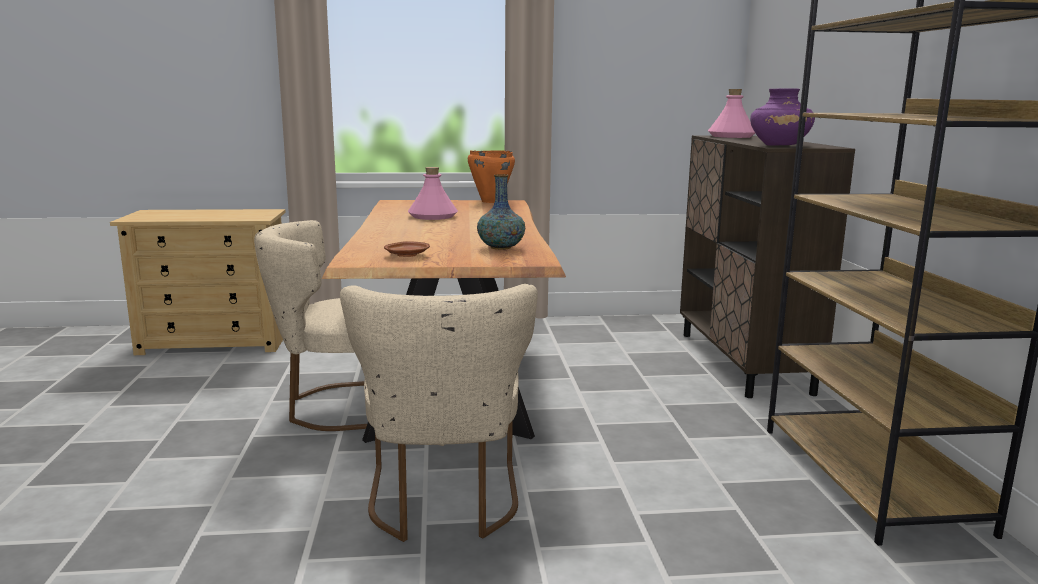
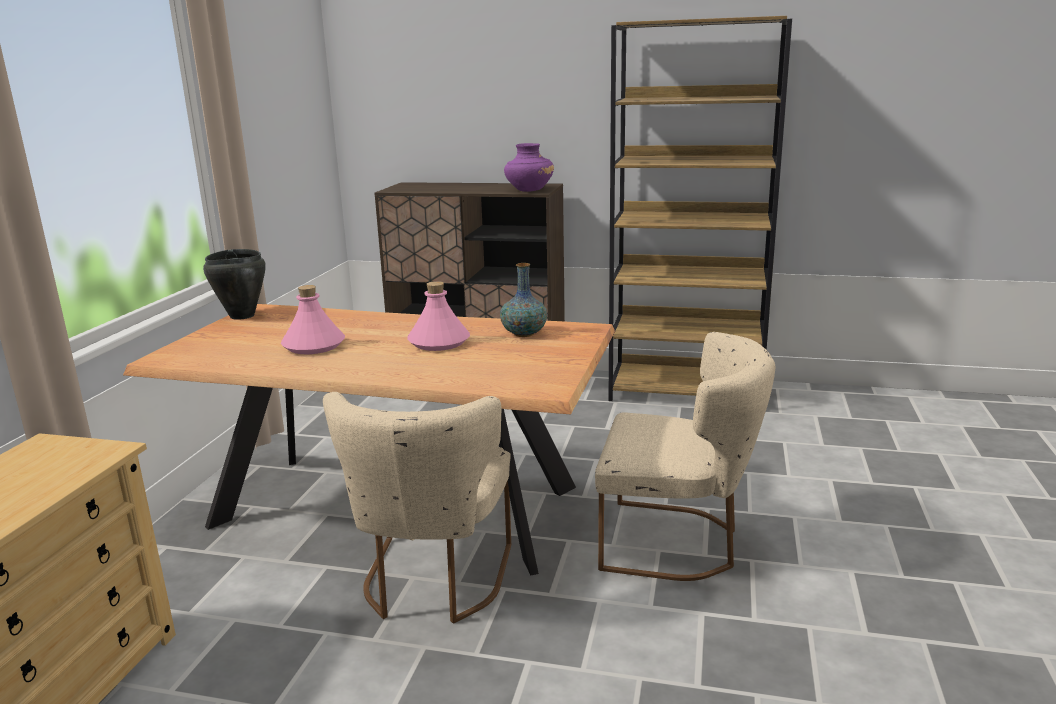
camera: 70 degrees left, 5 degrees up
(407, 255) = (533, 367): brown plate -> none
(490, 201) = (241, 316): orange cooking pot -> black cooking pot
(731, 136) = (411, 188): pink bottle -> pink bottle (438, 342)

